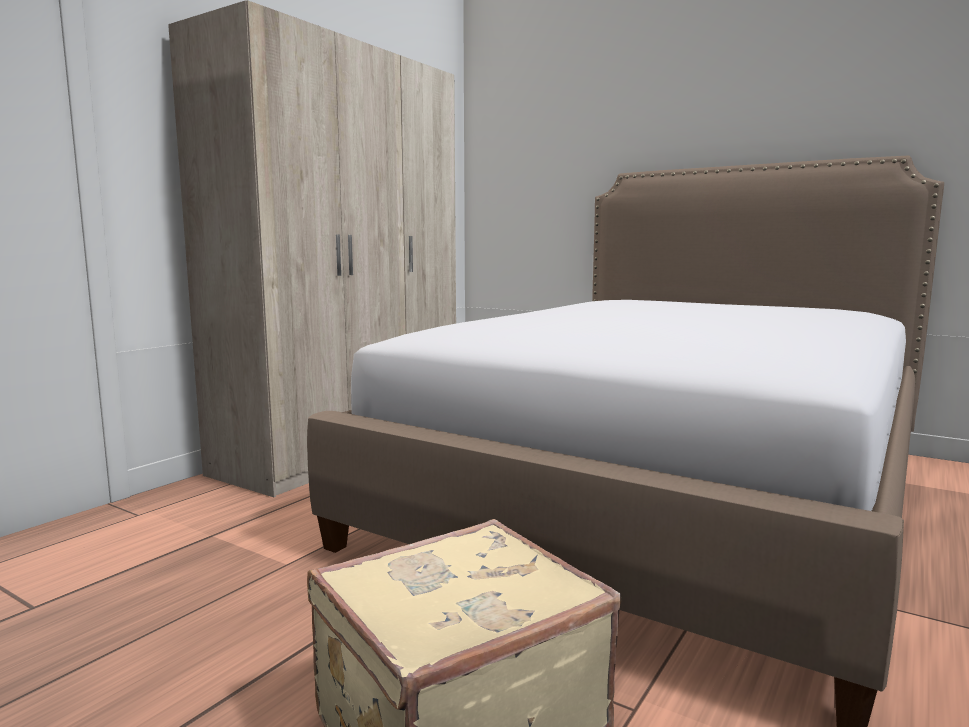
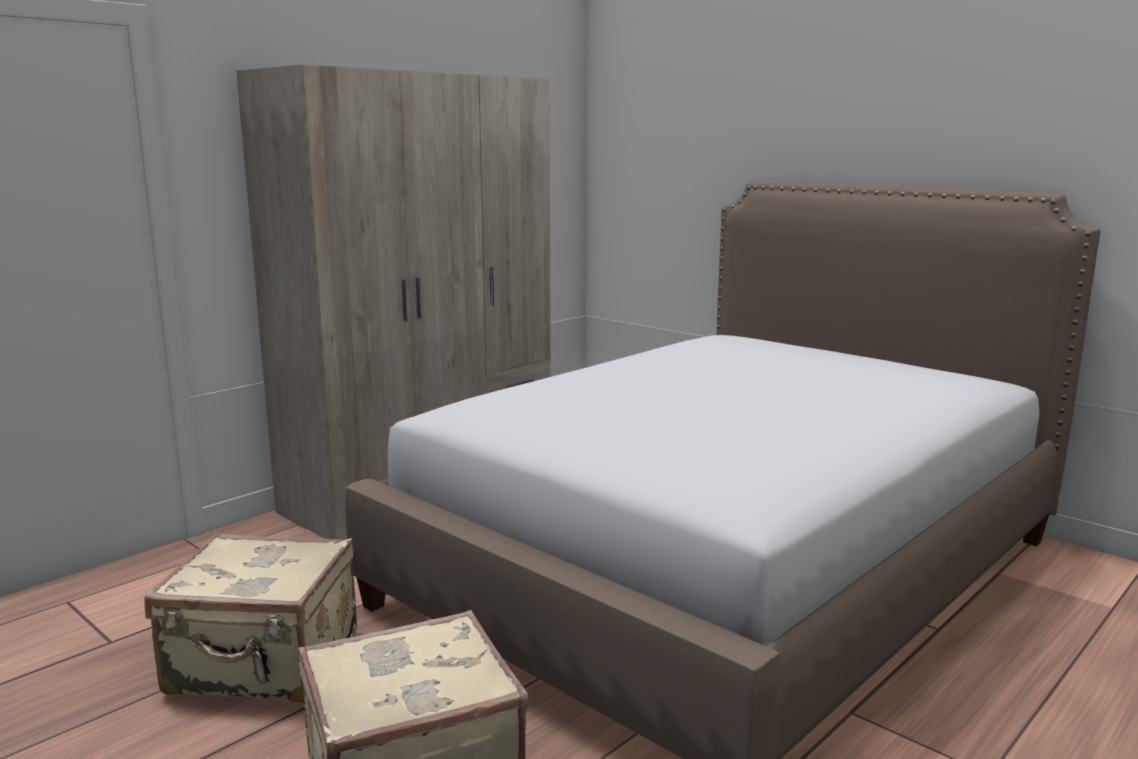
camera: 10 degrees right, 5 degrees up
(229, 615) = (264, 665): none -> beige suitcase

